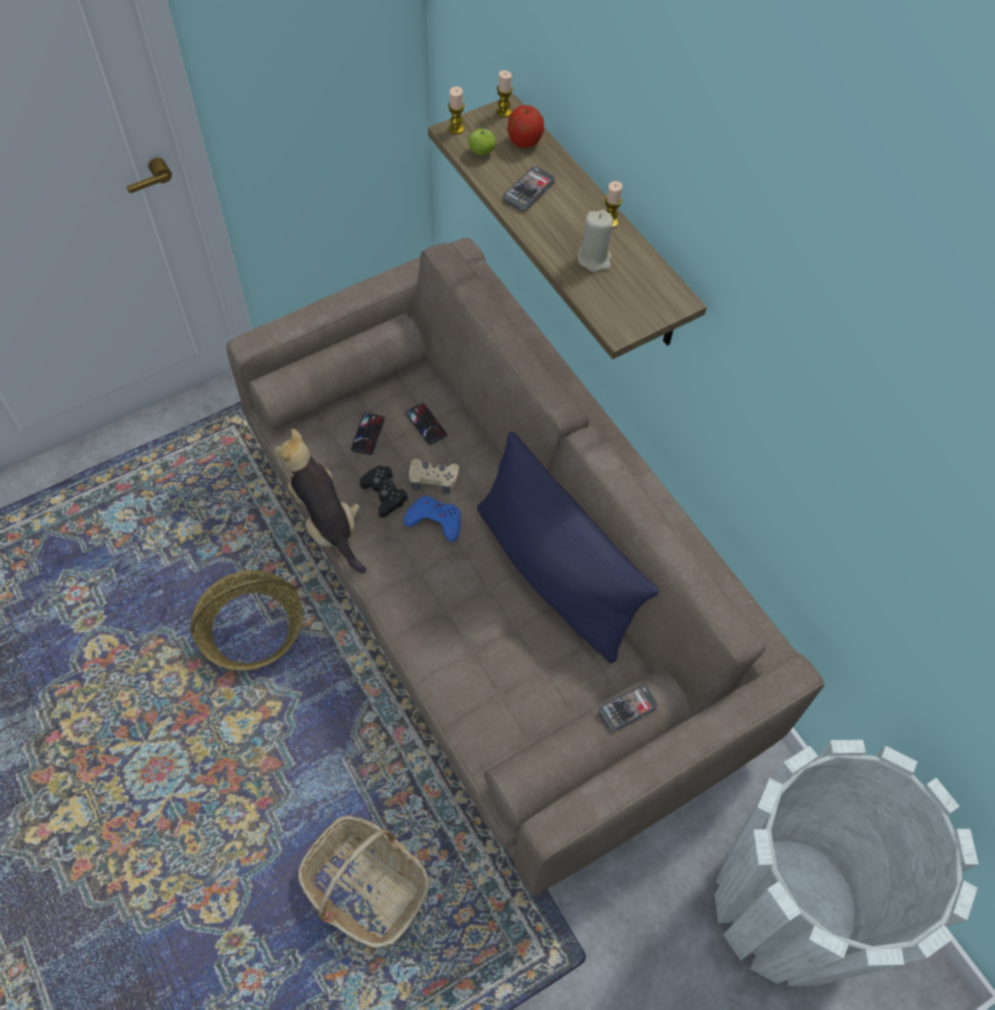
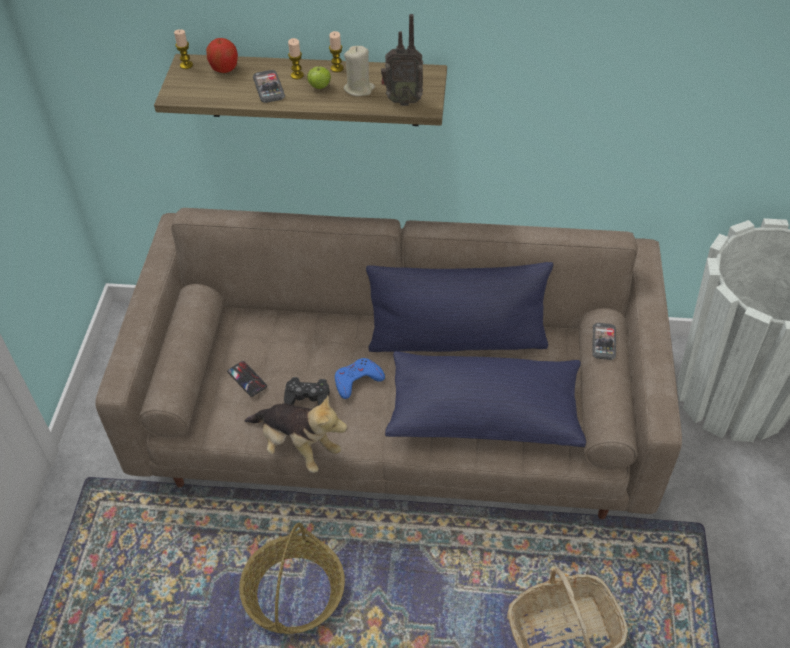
camera: 50 degrees left, 10 degrees down
(326, 522) = (297, 447): plush toy -> plush toy turned 150 degrees counterclockwise
(426, 424) = (273, 341): phone -> none
(433, 478) = (322, 362): beige game controller -> none
(456, 129) = (173, 92): candle -> candle (297, 75)
(481, 152) = (209, 91): apple -> apple (319, 87)
(481, 654) = (484, 414): none -> blue pillow
(609, 304) = (402, 100): none -> radio

